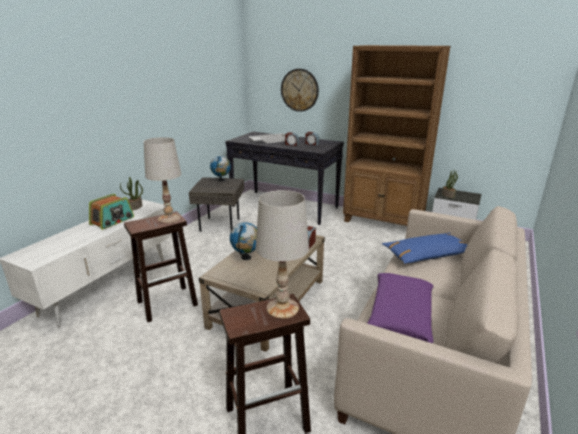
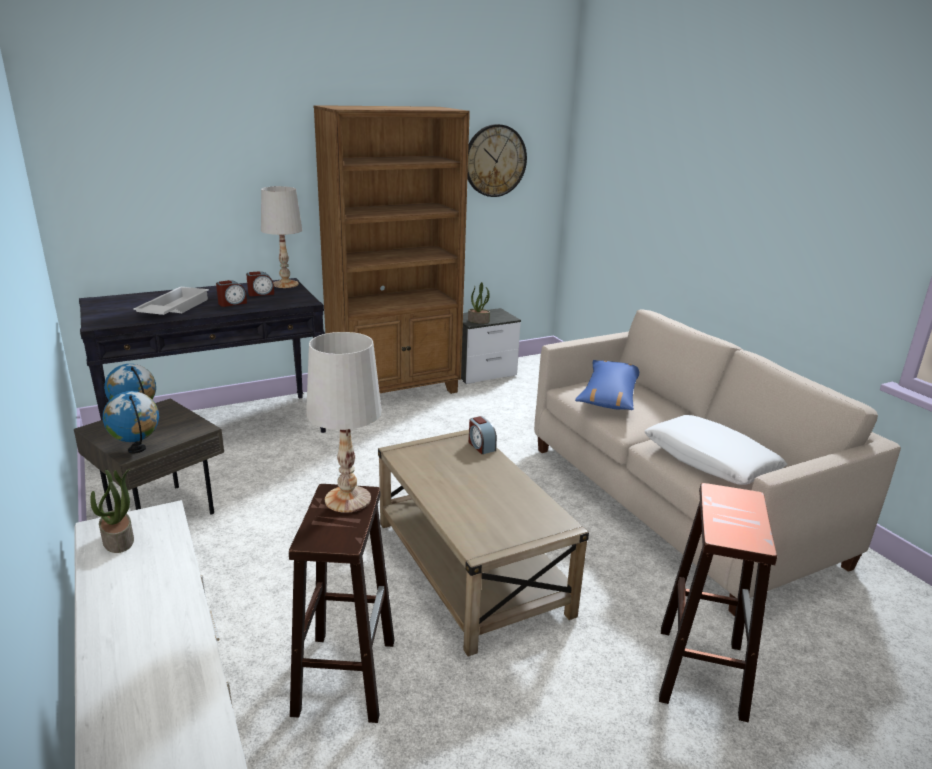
camera: 55 degrees left, 0 degrees up
(112, 221) = (144, 587): radio -> none
(246, 258) = (461, 505): globe -> globe (137, 449)
(282, 308) = (731, 500): white table lamp -> white table lamp (285, 284)
(299, 90) = (186, 195): wall clock -> wall clock (495, 161)
(400, 314) = (710, 461): purple pillow -> white pillow

